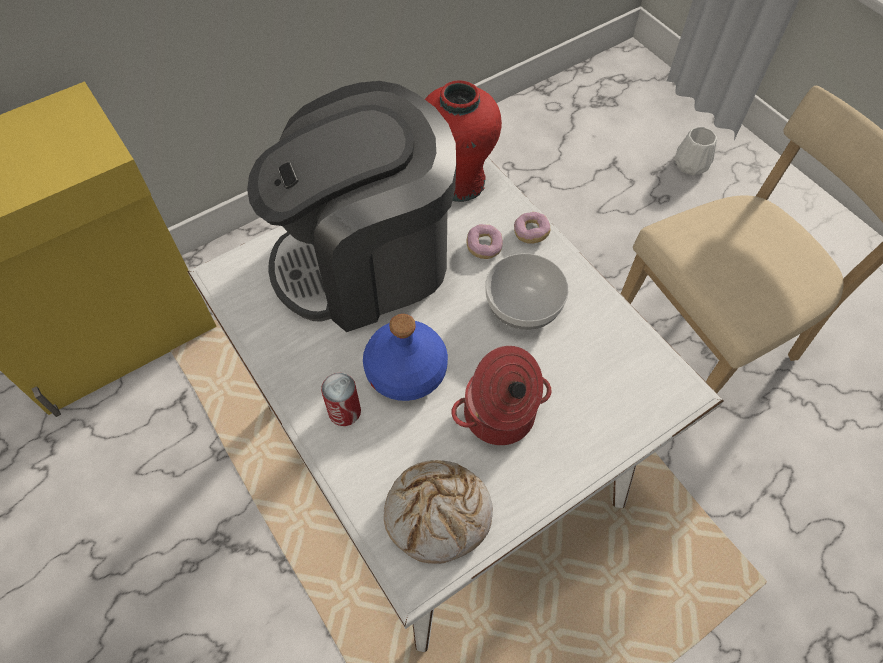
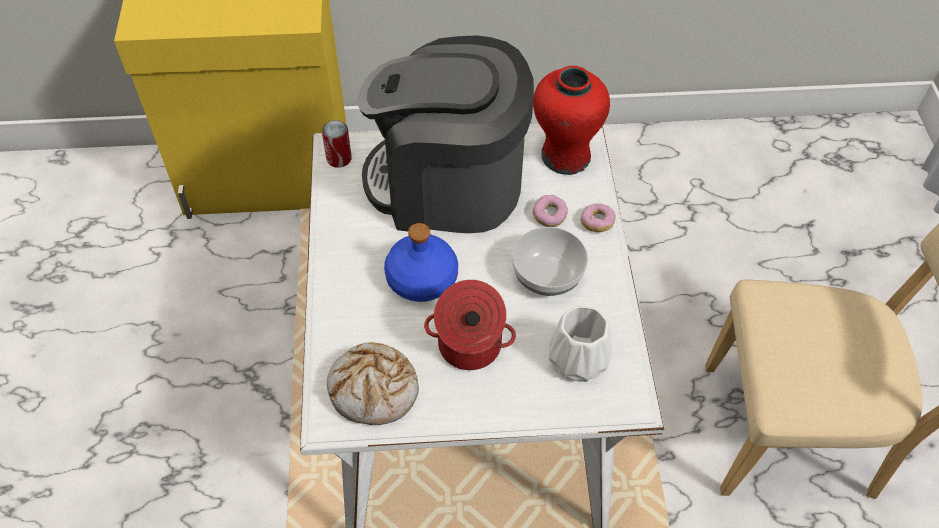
camera: 30 degrees right, 5 degrees down
(344, 412) = (356, 285): can -> can (339, 158)
(689, 164) = (891, 261): white vase -> white vase (577, 359)

